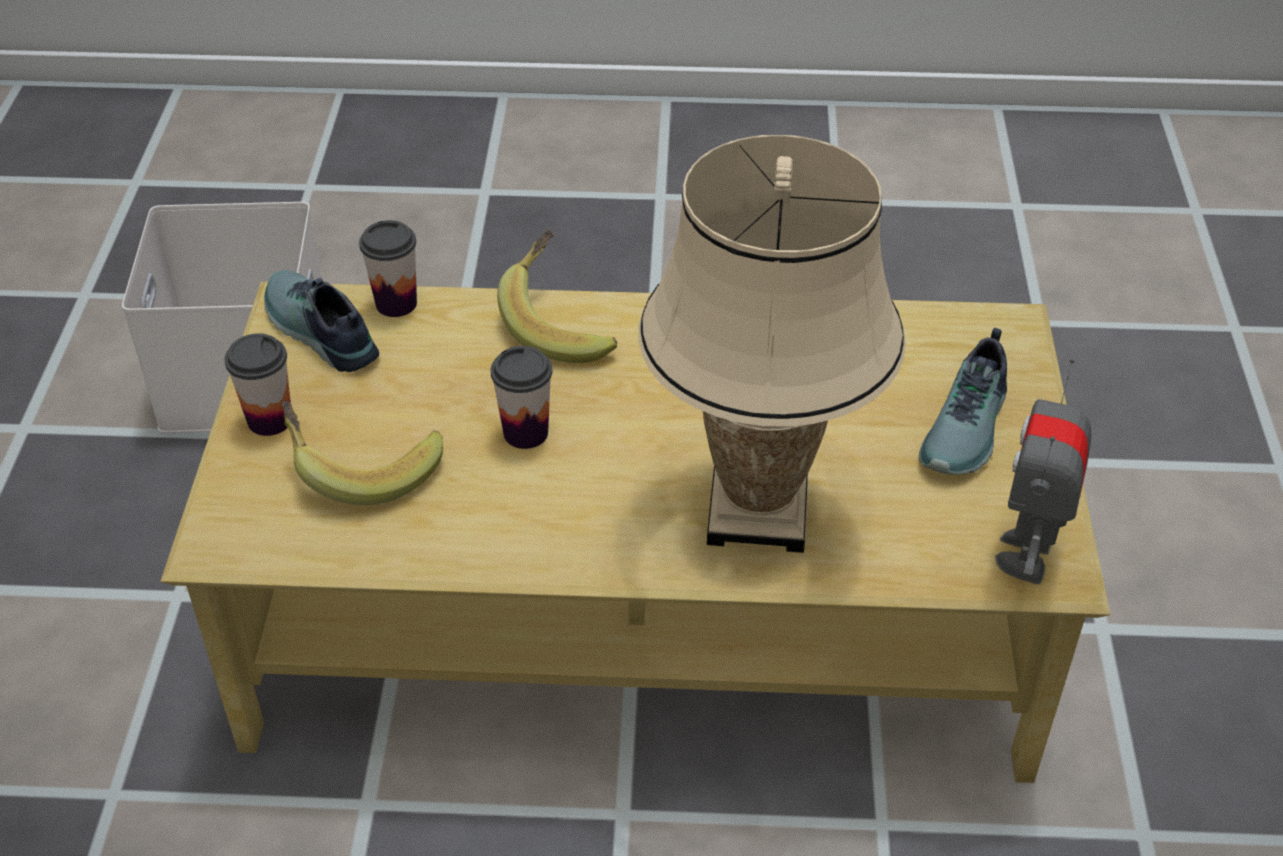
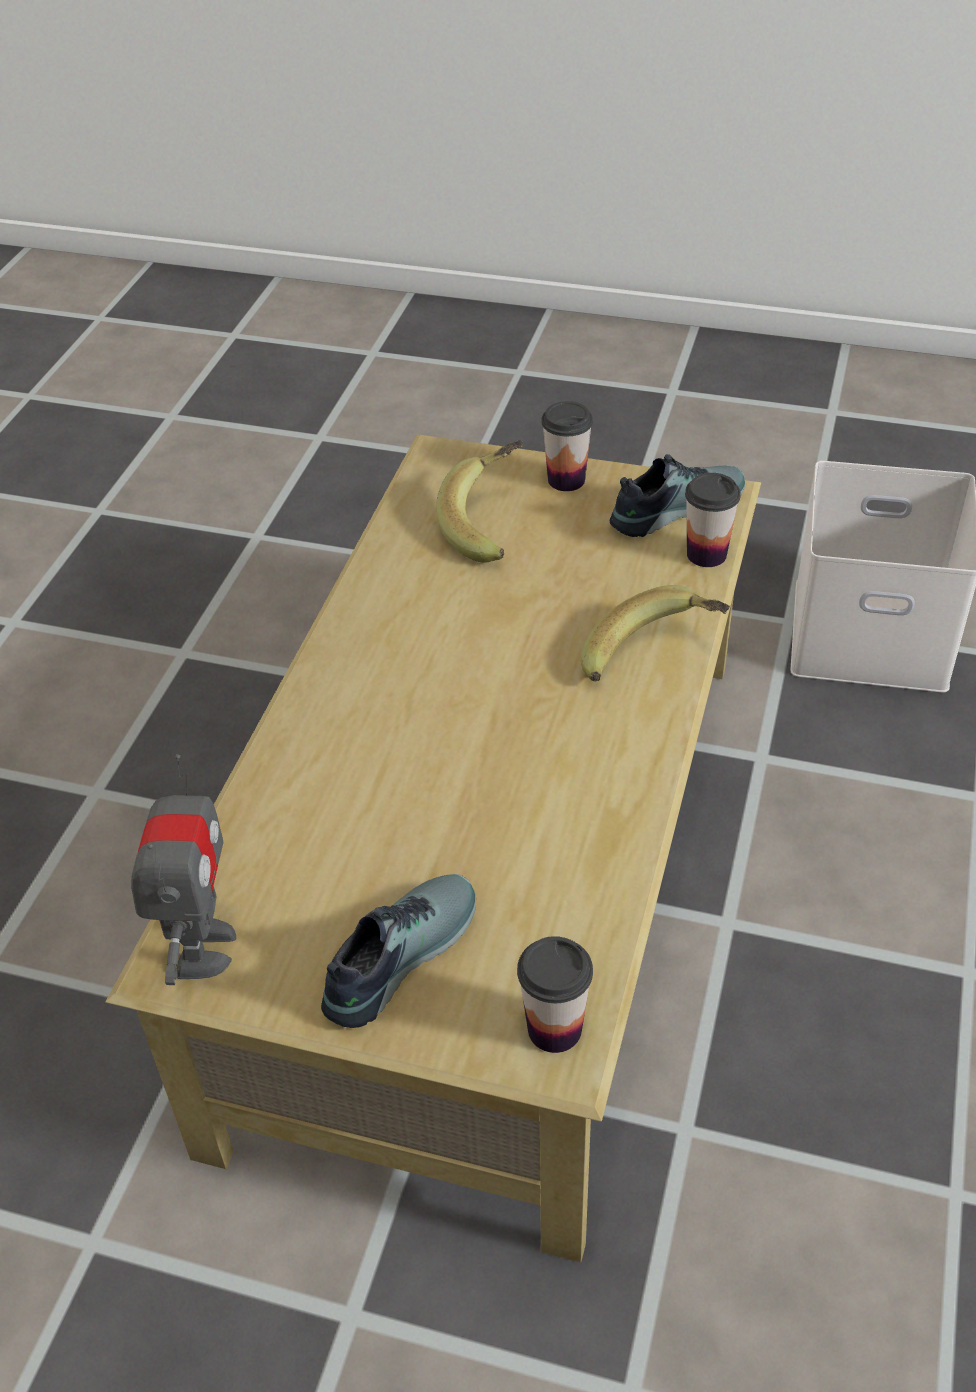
camera: 105 degrees right, 0 degrees up
(525, 433) = (503, 619): cup -> cup (554, 1029)
(757, 512) = (346, 754): beige table lamp -> none
(969, 428) = (396, 954): shoe -> shoe turned 90 degrees clockwise
(1027, 555) = (202, 948): toy robot -> toy robot turned 60 degrees clockwise

